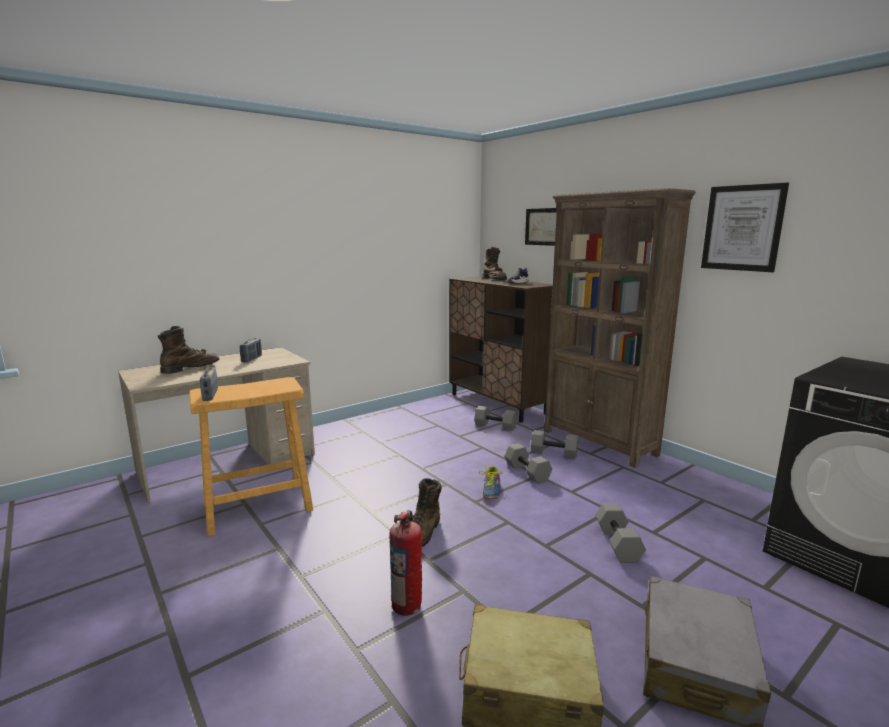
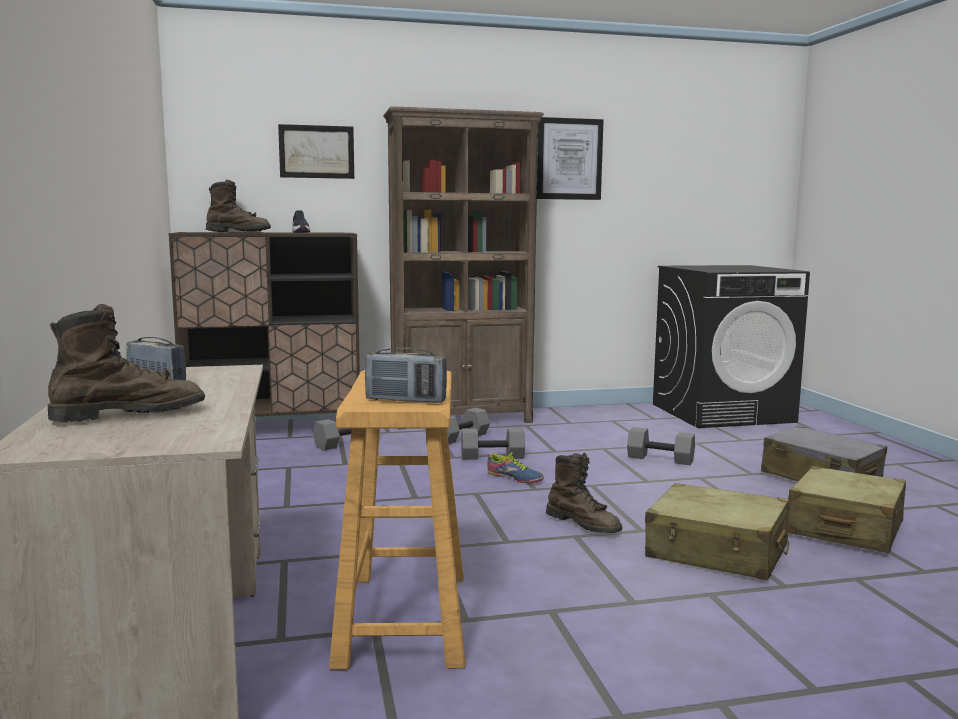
camera: 65 degrees left, 5 degrees down
(190, 368) = (129, 415): brown boot -> brown boot turned 90 degrees clockwise
(407, 604) = (717, 552): fire extinguisher -> beige suitcase

